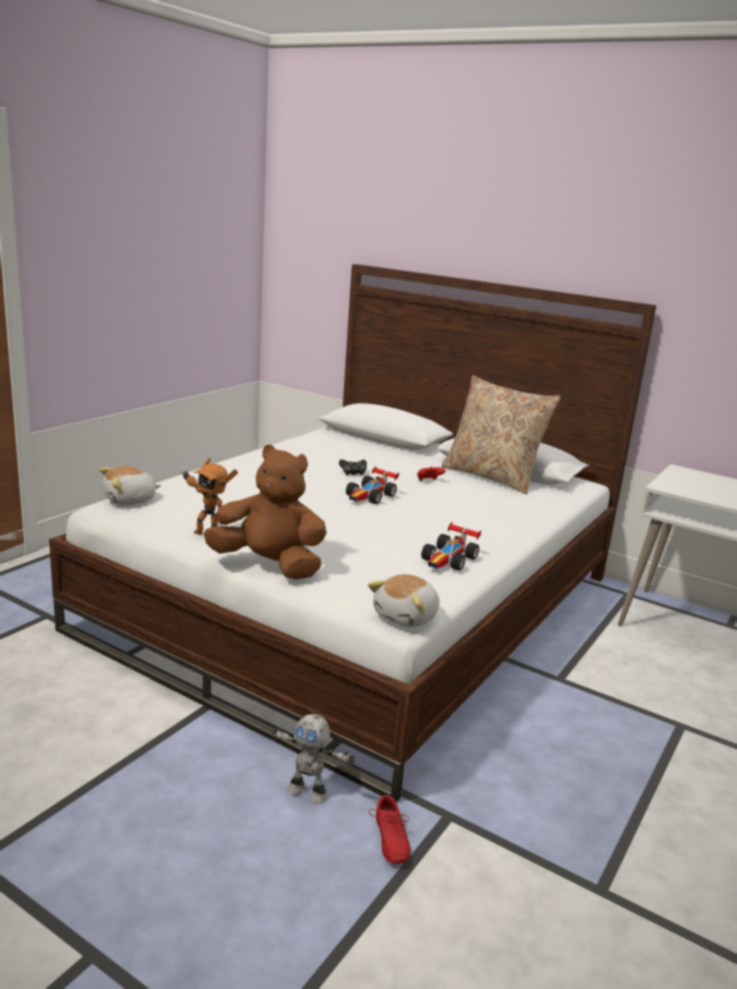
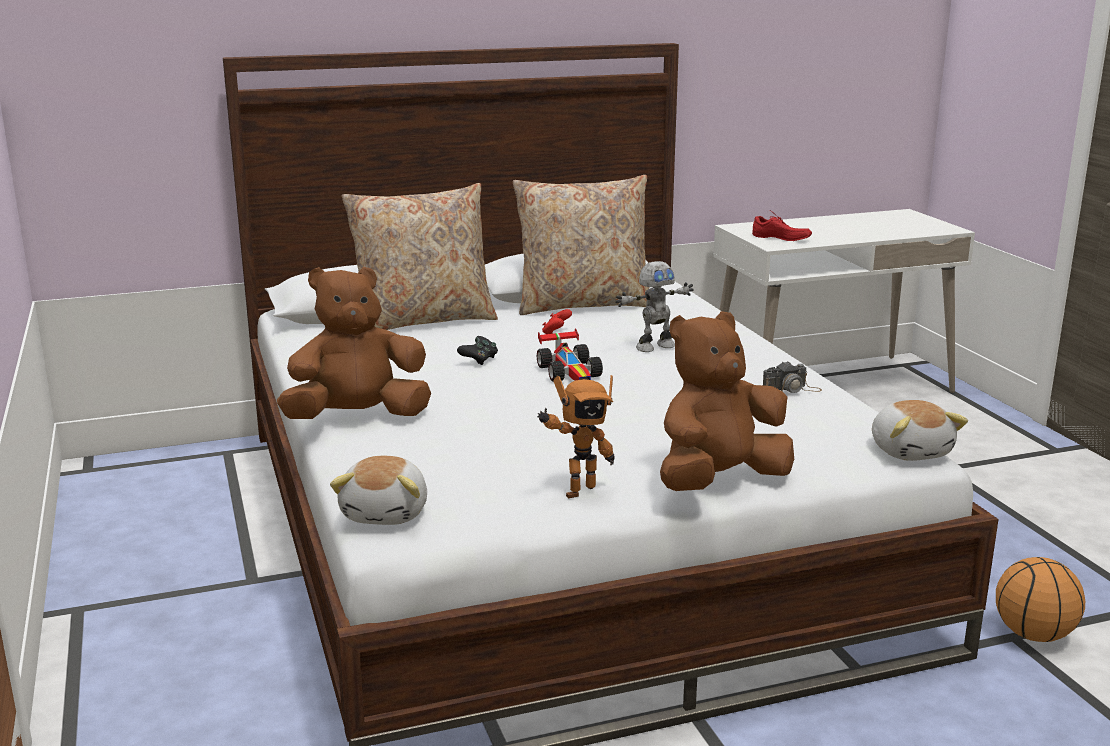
camera: 50 degrees left, 0 degrees up
(233, 468) = (357, 417): none -> brown plush toy
(308, 792) = (925, 705): toy robot -> toy robot (654, 346)
(388, 840) = (1034, 686): red shoe -> red shoe (780, 238)
(389, 450) = (423, 321): none -> beige pillow
(450, 559) = (791, 389): toy car -> camera
(464, 826) = (1035, 635): none -> basketball

